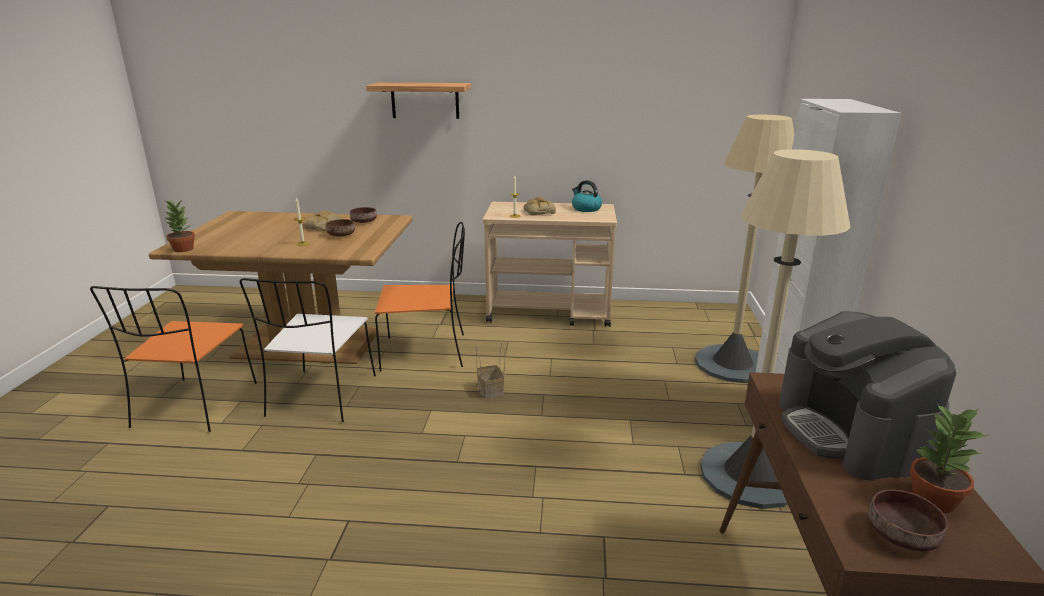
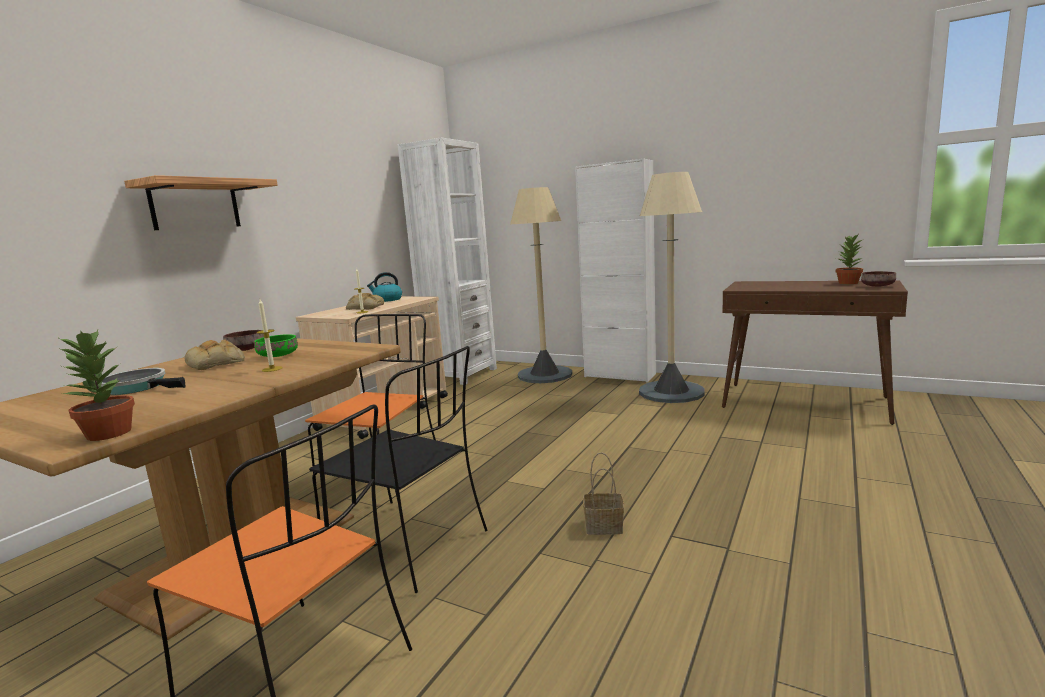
camera: 65 degrees left, 10 degrees down
(270, 227) = (139, 387): none -> frying pan
(321, 397) = (410, 546): white chair -> black chair
(341, 235) = (279, 356): brown bowl -> green bowl
(491, 390) = (499, 450): basket -> basket (605, 526)
(685, 315) = (461, 374): none -> white bookcase
(851, 432) = (791, 285): coffee machine -> none

